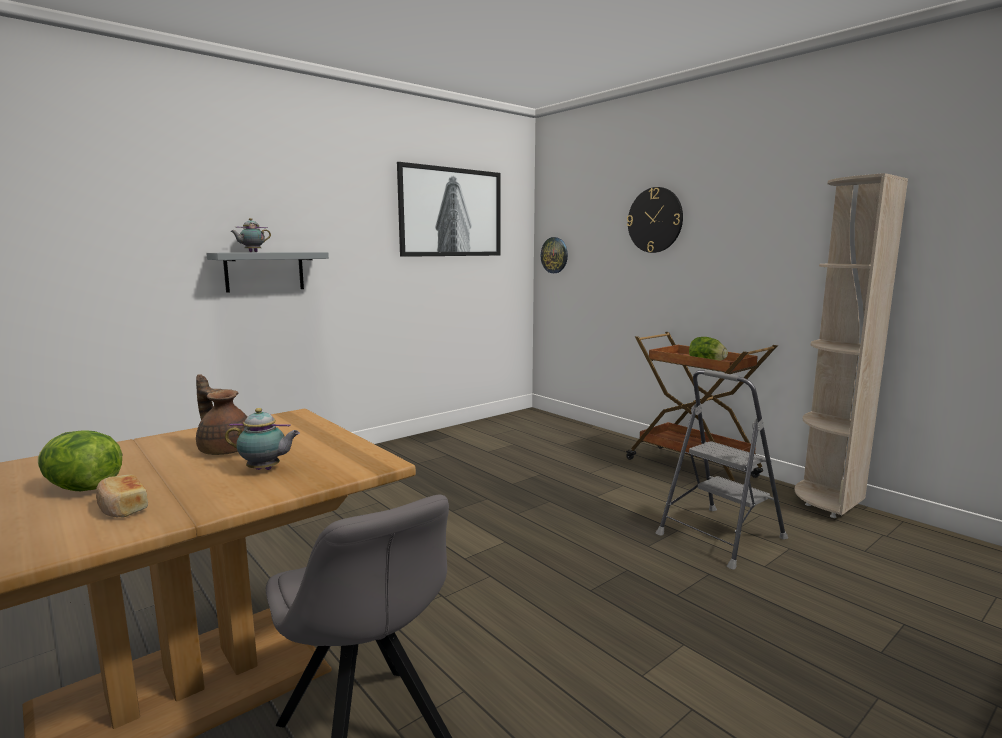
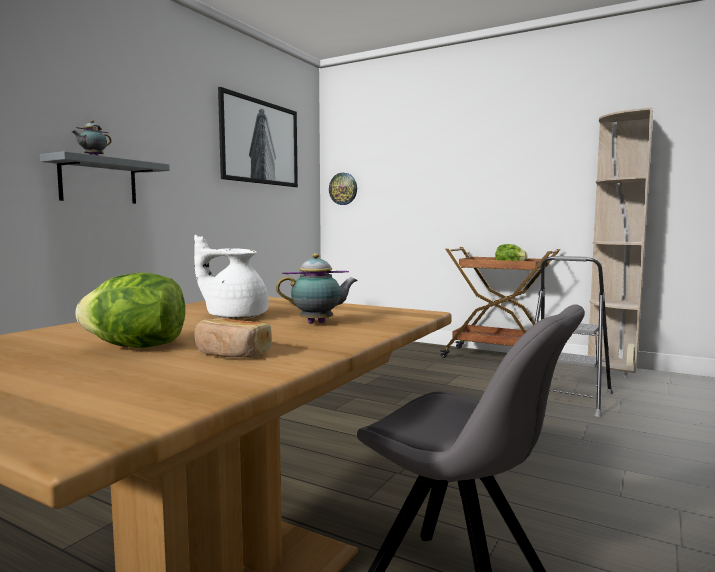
camera: 20 degrees left, 5 degrees down
(226, 449) = (235, 316): brown teapot -> white teapot
(655, 220) = (443, 154): wall clock -> none

